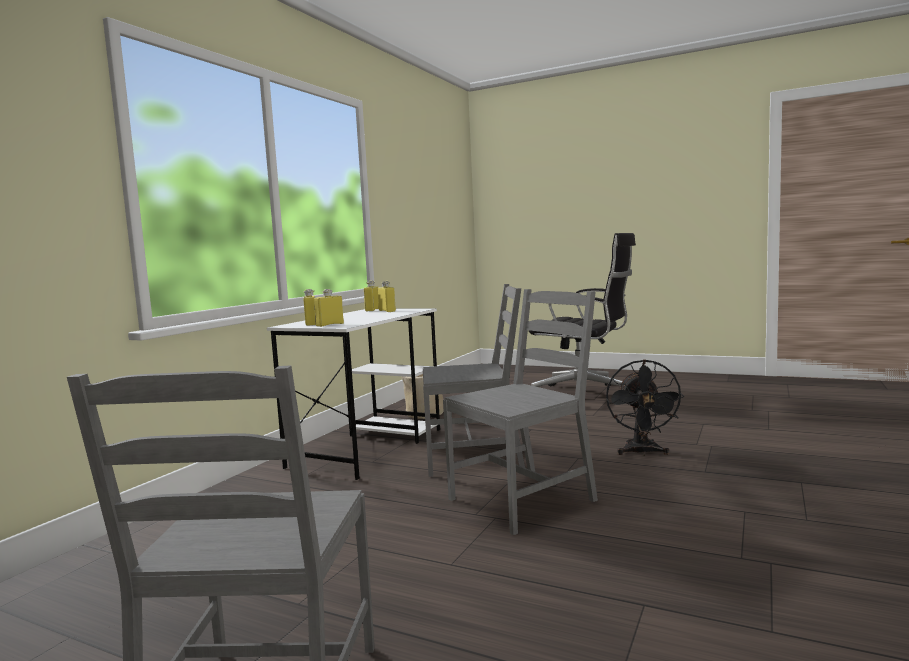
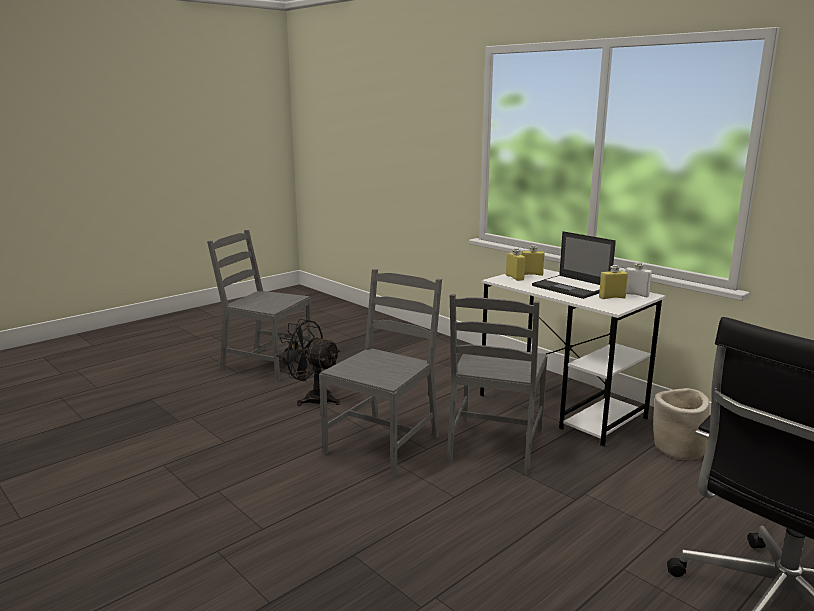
camera: 110 degrees right, 10 degrees up
(360, 316) = (572, 287): none -> laptop
(372, 310) = (635, 294): yellow bottle -> white bottle
(523, 500) = (383, 444): grey chair -> grey chair turned 135 degrees counterclockwise
(642, 452) = (438, 541): black fan -> black fan (312, 398)

